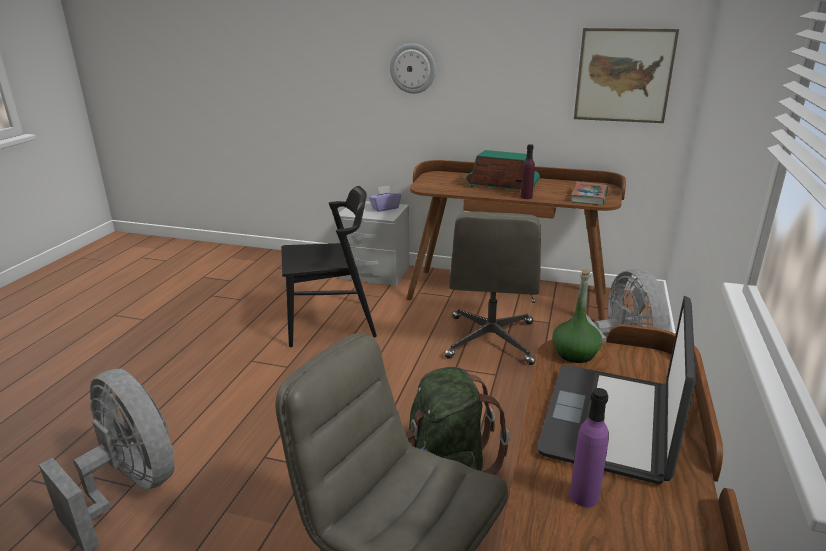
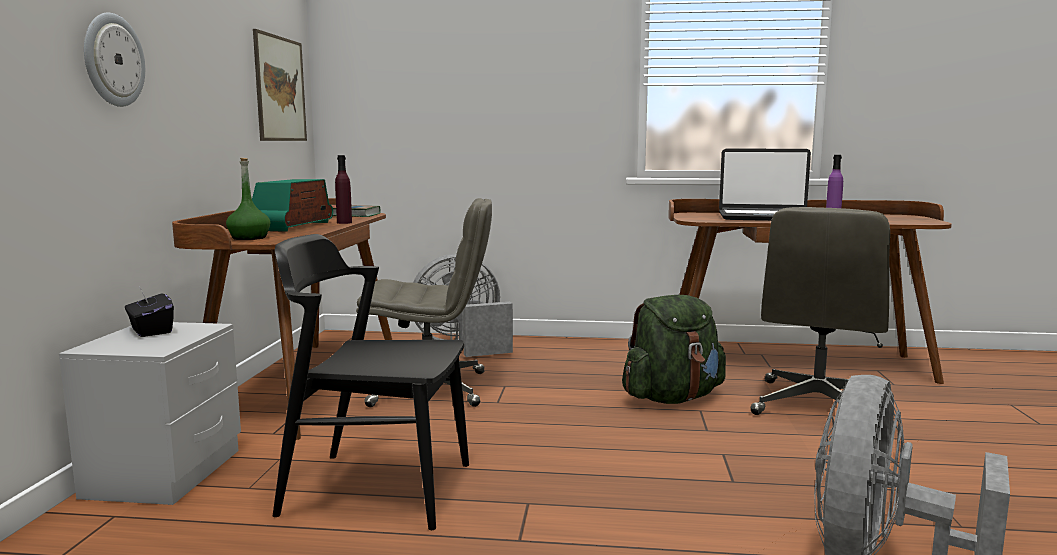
camera: 100 degrees left, 15 degrees down
(330, 323) = (377, 488): black chair -> black chair turned 60 degrees counterclockwise
(385, 208) = (150, 331): purple tissue box -> black tissue box
(575, 353) = (697, 219): green bottle -> green bottle (249, 238)

